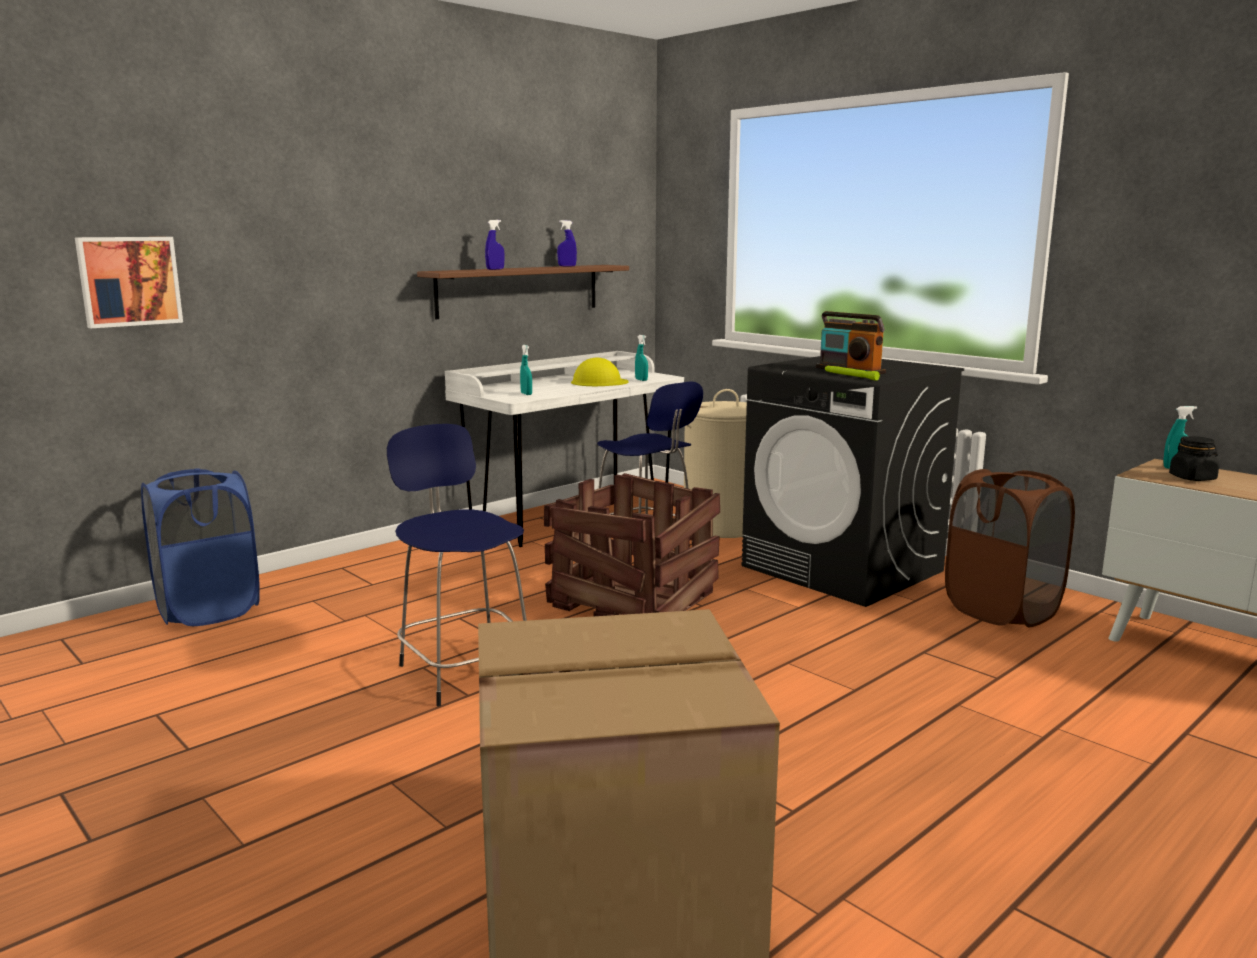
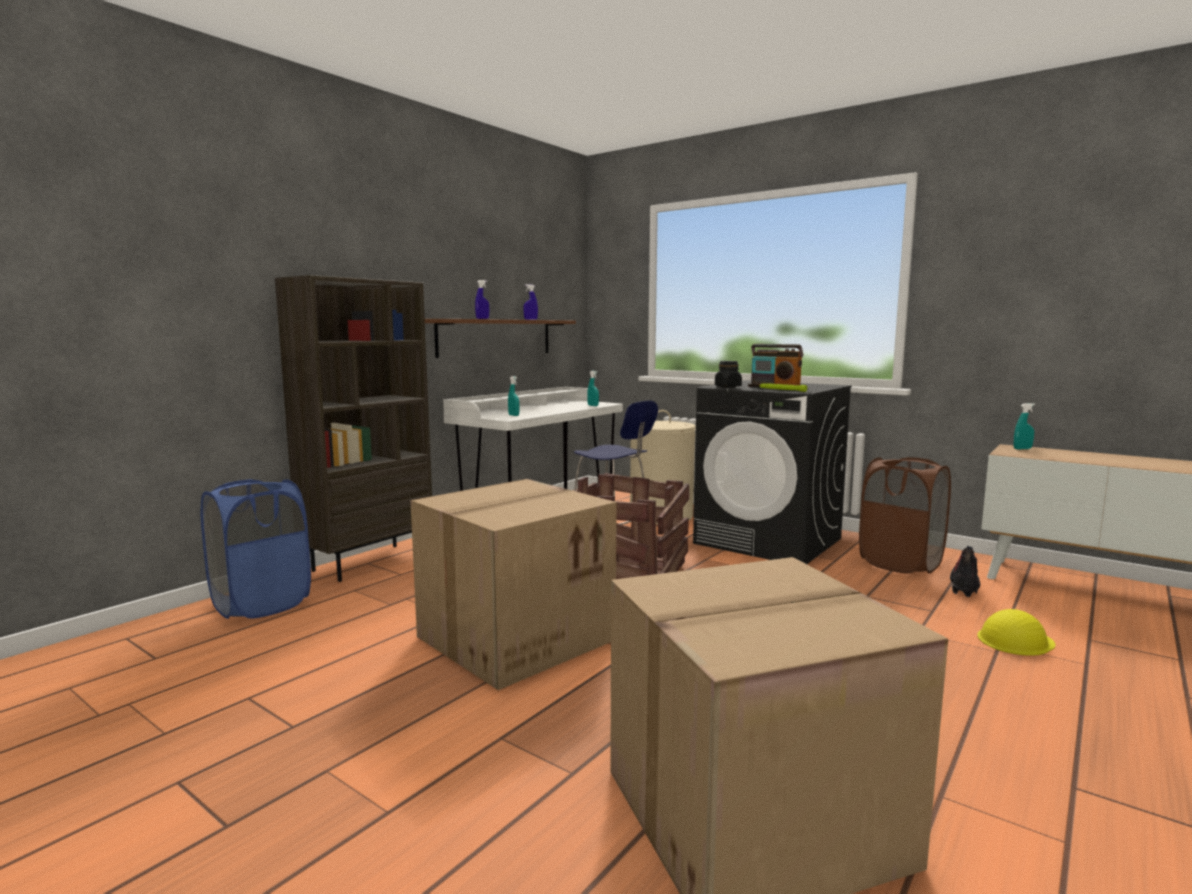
camera: 10 degrees left, 5 degrees down
(129, 281) = (192, 315): picture -> none
(343, 566) = (369, 562): none -> brown bookcase
(464, 670) = (516, 636): blue stool -> cardboard box
(599, 382) = (562, 407): yellow hard hat -> yellow hard hat (1015, 640)
(1066, 649) = (964, 587): none -> boot
(1192, 478) = (1041, 454): black jar -> black jar (728, 386)

